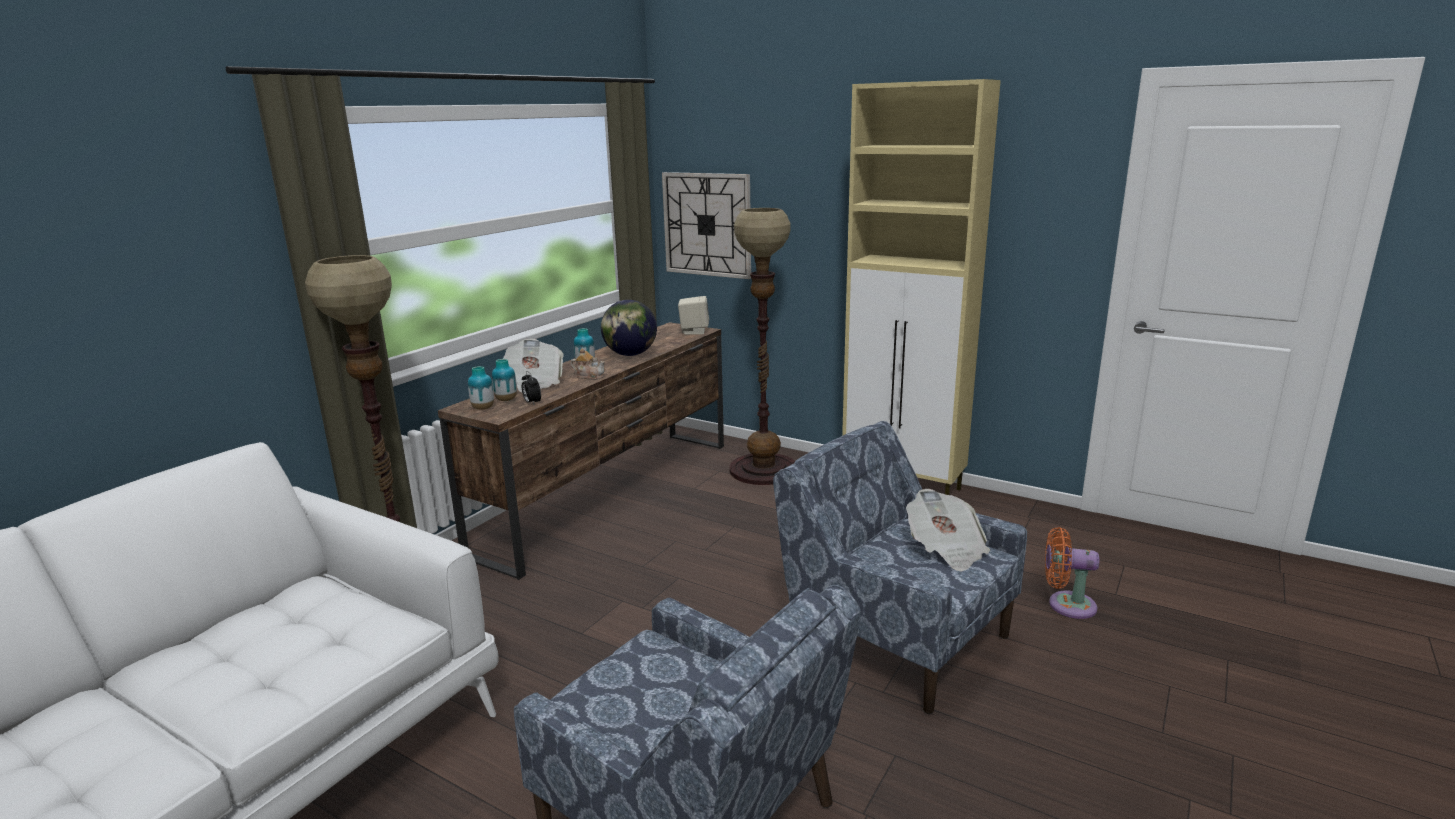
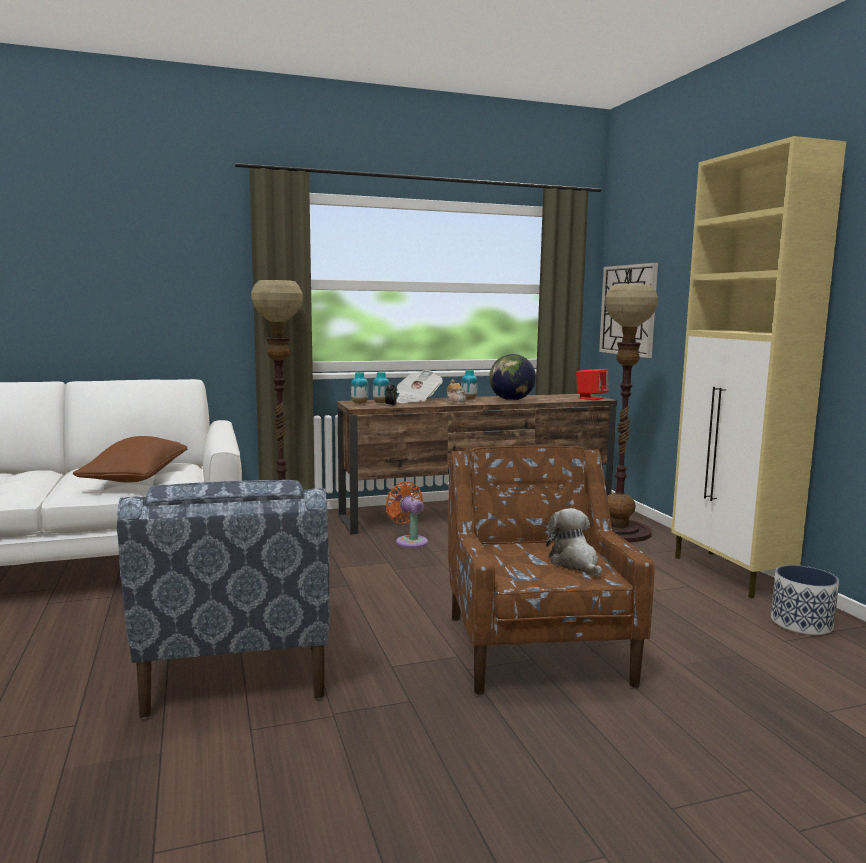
camera: 40 degrees right, 10 degrees down
(297, 642) = (136, 478): none -> brown pillow
(694, 331) = (591, 398): beige speaker -> red speaker
(894, 637) = (536, 648): blue armchair -> brown armchair
(946, 549) = (575, 563): newspaper -> plush toy
(1004, 518) = (801, 623): none -> planter
(1066, 605) = (748, 695): orange fan -> orange fan (409, 541)

